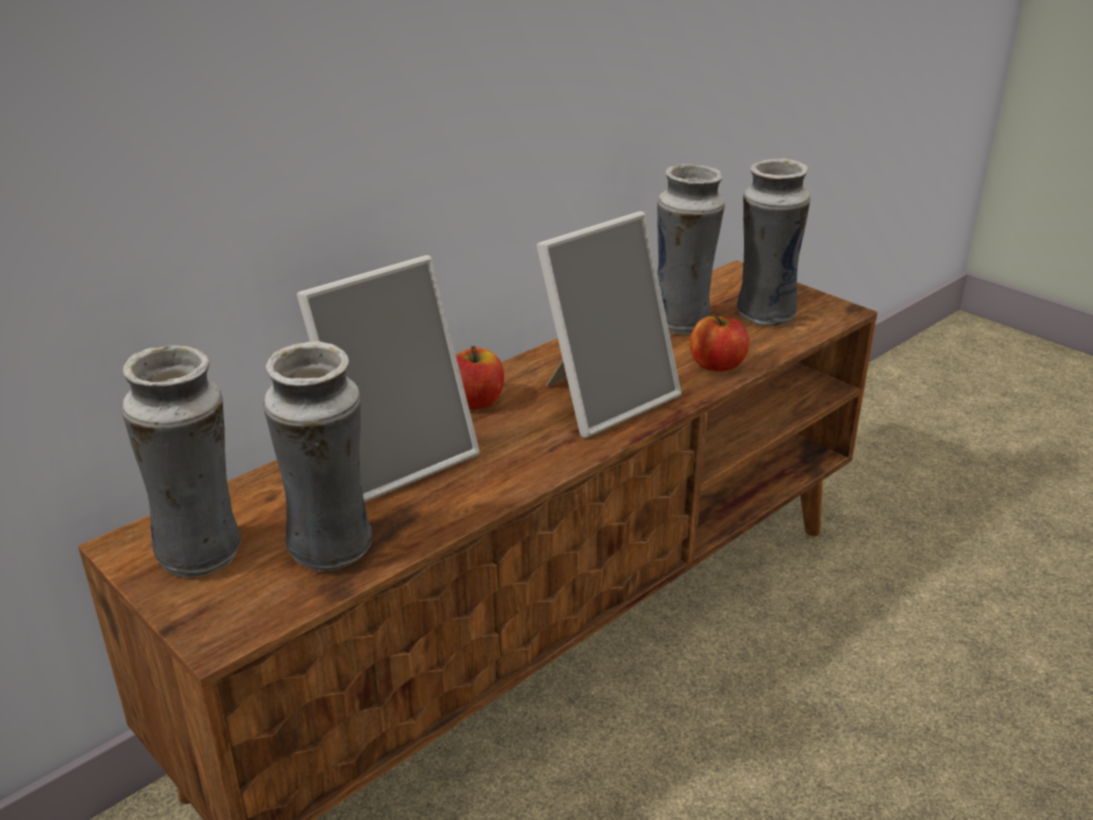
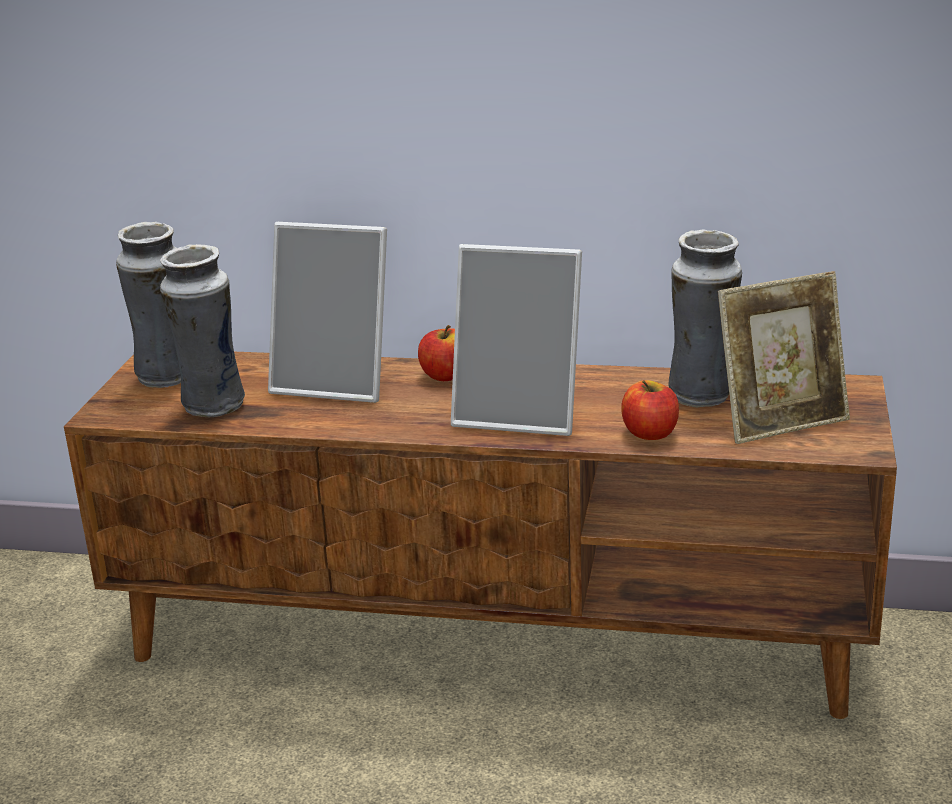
camera: 55 degrees right, 5 degrees down
(763, 316) = (781, 422): vase -> picture frame

